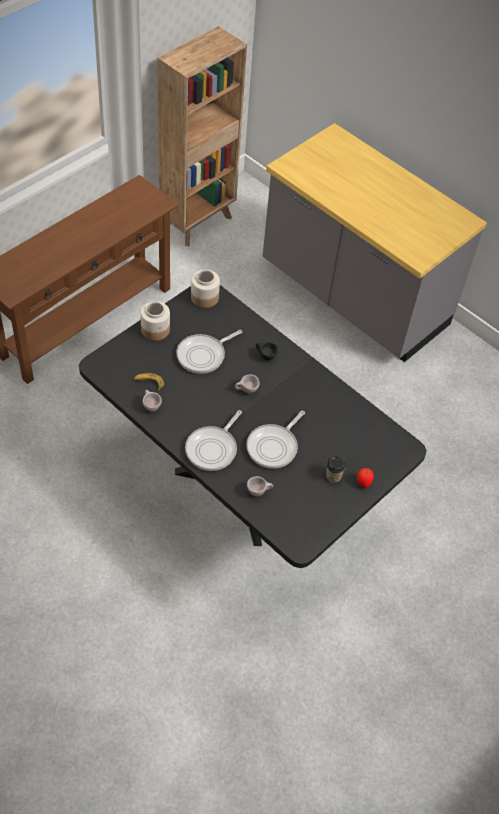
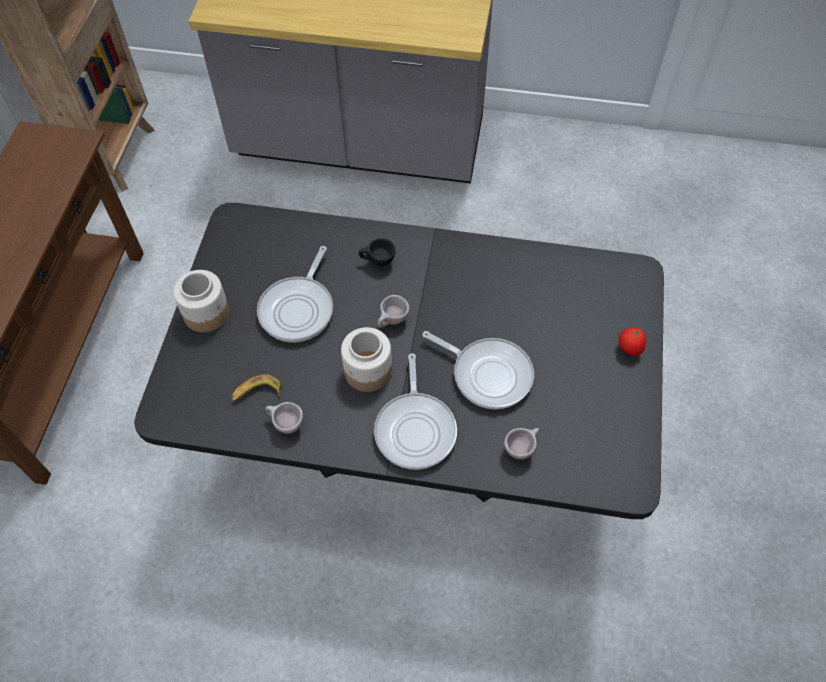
camera: 30 degrees left, 5 degrees up
(204, 298) = (238, 232): jar -> jar (368, 372)
(274, 446) = (488, 374): frying pan -> frying pan turned 60 degrees counterclockwise
(333, 476) = (589, 364): cup -> none

